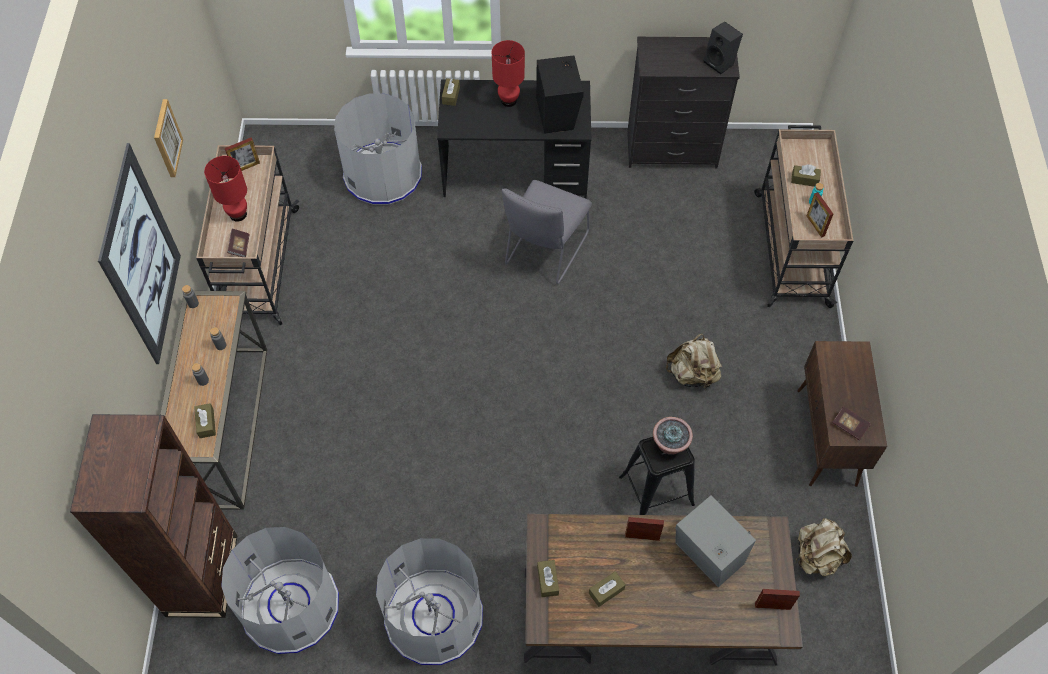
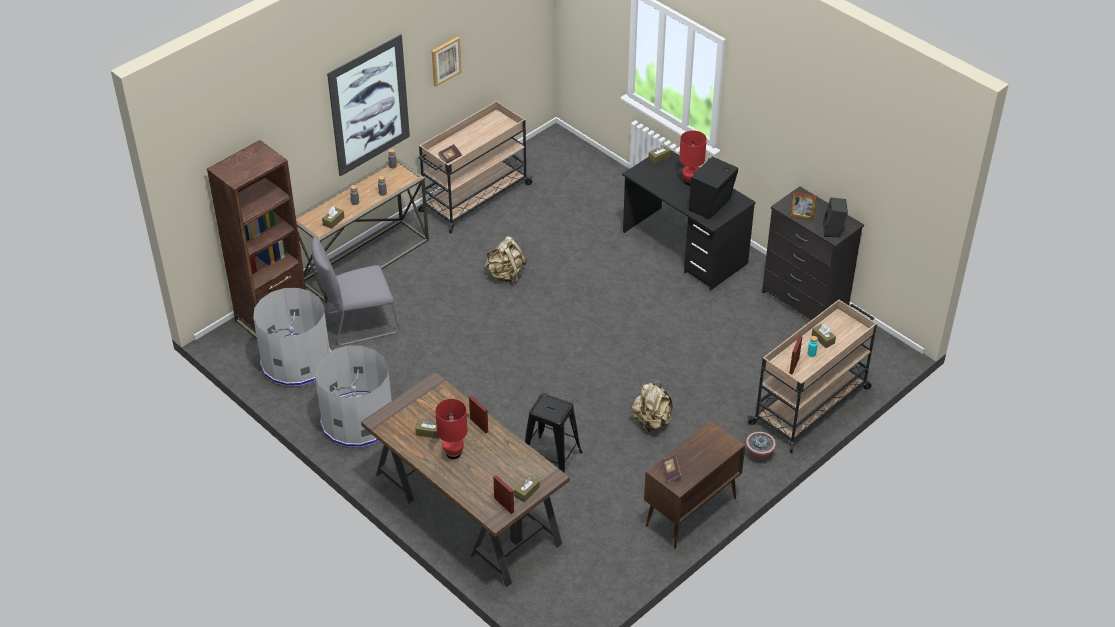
camera: 45 degrees right, 15 degrees down
(238, 214) = (468, 142): red table lamp -> red table lamp (454, 453)
(246, 167) = (501, 123): picture frame -> picture frame (801, 217)
(383, 174) = (602, 198): grey trash can -> none
(545, 252) = (646, 300): grey chair -> grey chair (358, 324)
(547, 580) = (406, 406): brown tissue box -> brown tissue box (526, 492)
(670, 444) = (557, 406): potted plant -> potted plant (759, 454)
(708, 556) = (501, 459): grey speaker -> none
(816, 556) = (601, 560): beige backpack -> beige backpack (506, 275)

